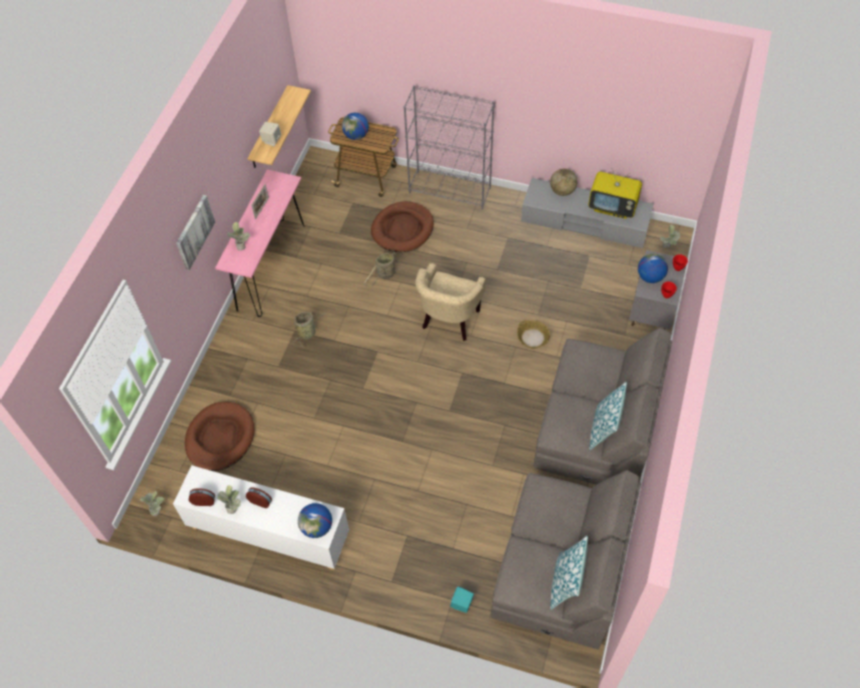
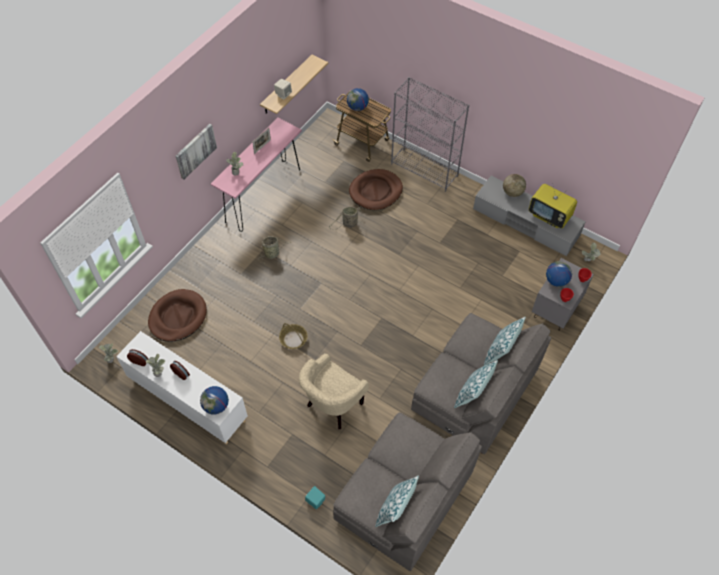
camera: 15 degrees right, 0 degrees up
(449, 321) = (386, 274): beige armchair -> beige armchair (332, 406)
(533, 338) = (449, 305): basket -> basket (293, 339)
(618, 372) = (501, 351): none -> pillow

